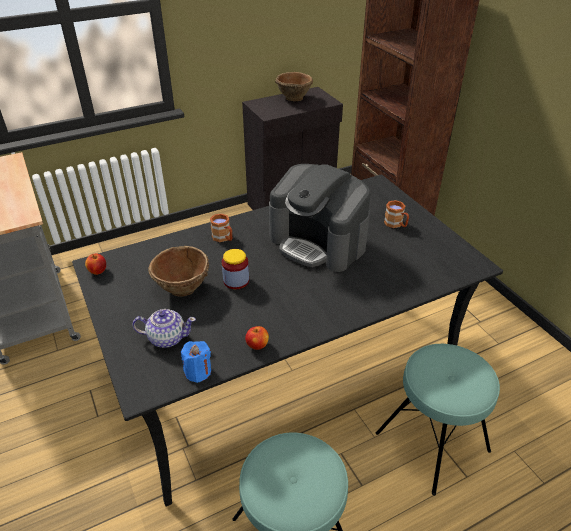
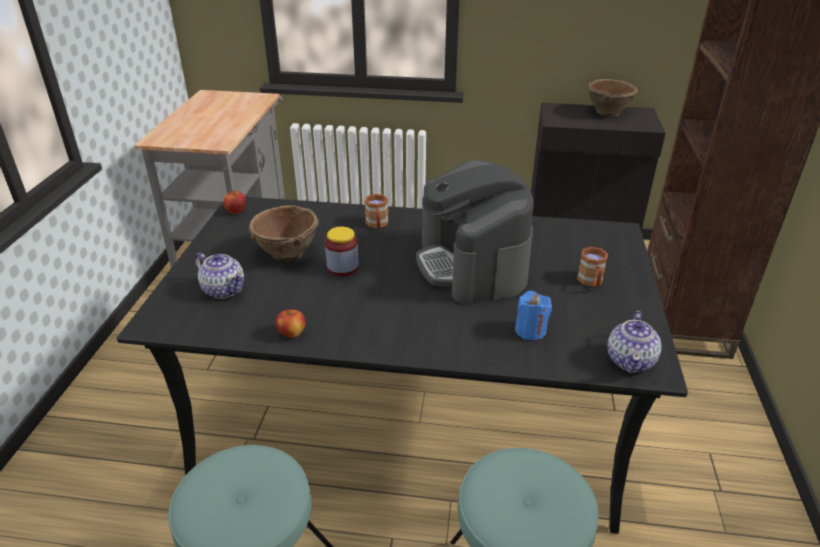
camera: 35 degrees right, 5 degrees down
(198, 371) = (214, 330): blue candle -> blue candle (530, 330)
(462, 264) = (631, 360): none -> teapot

